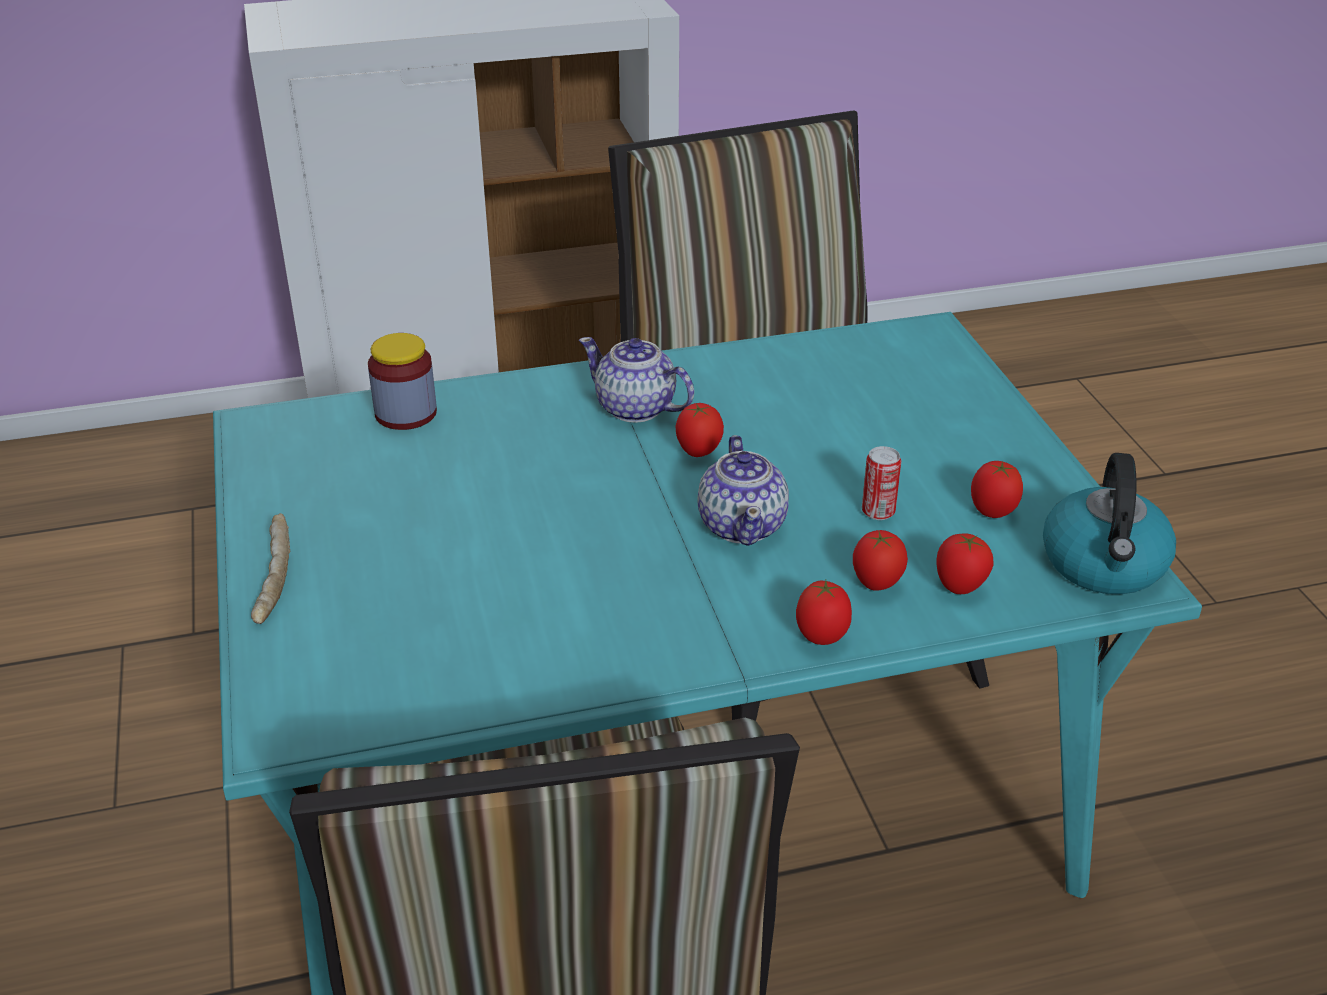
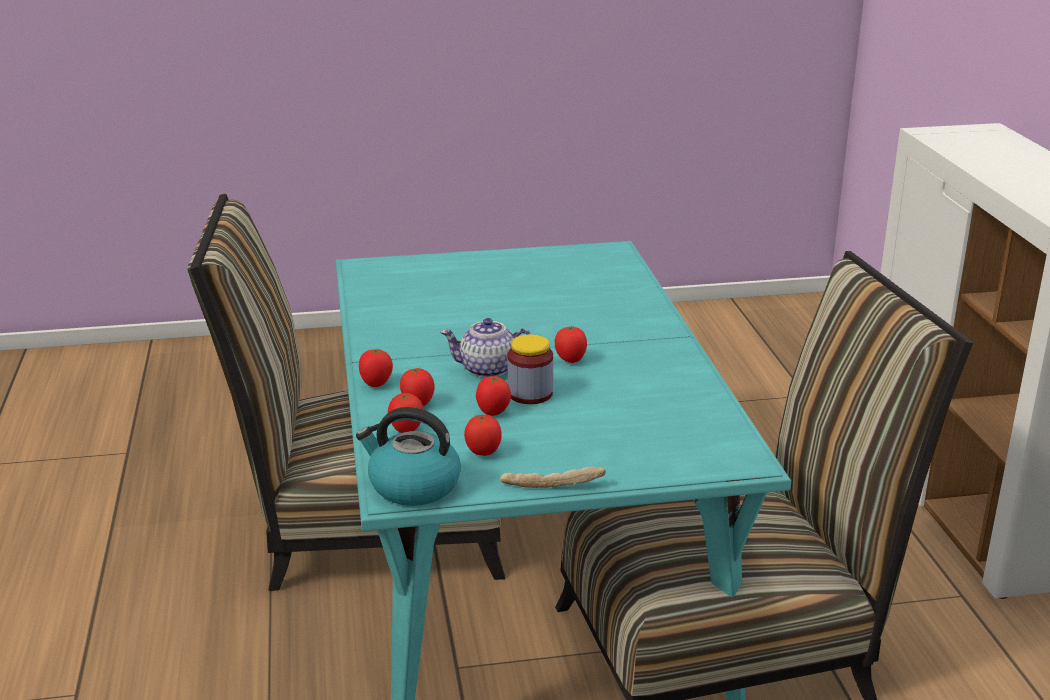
camera: 95 degrees right, 10 degrees down
(271, 580) = (470, 258): bread -> bread (552, 484)
(406, 413) = (622, 282): jar -> jar (530, 394)
(636, 408) = (626, 344): teapot -> none
(878, 512) = (493, 413): can -> tomato

